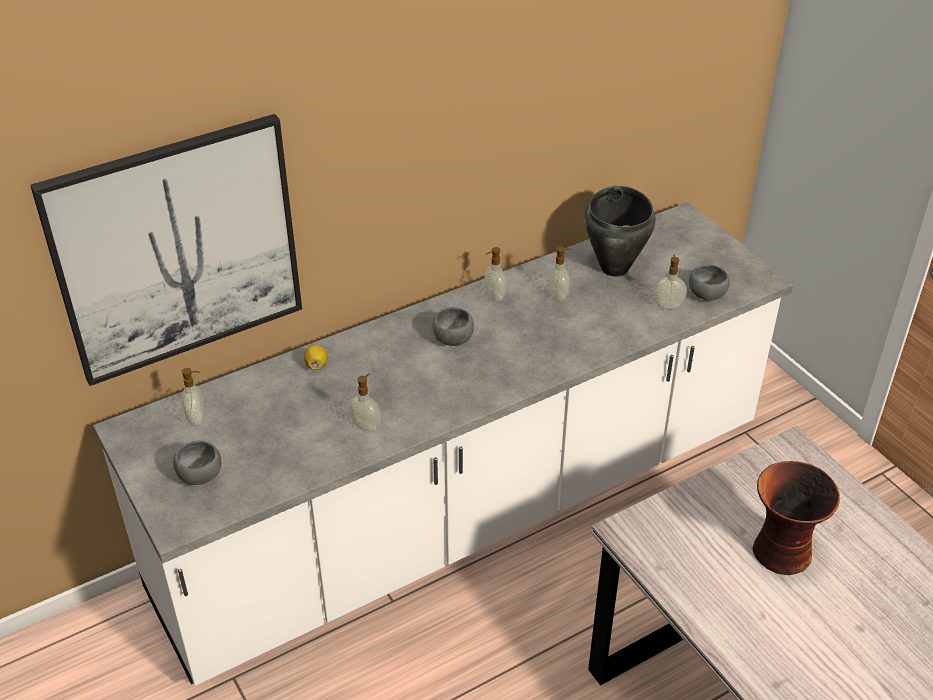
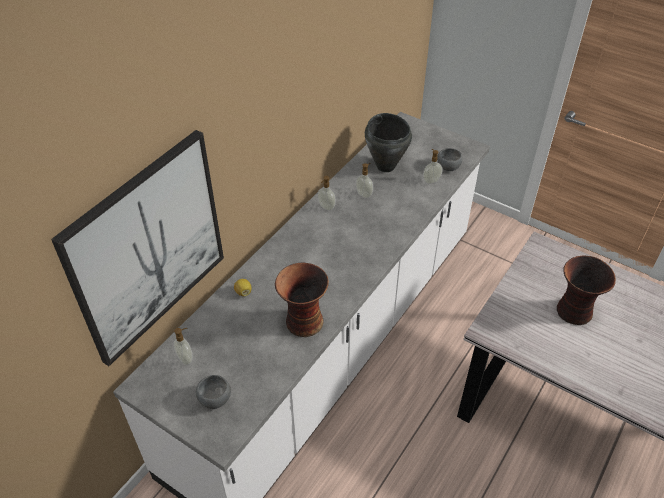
camera: 25 degrees left, 5 degrees up
(366, 426) = (303, 322): soap dispenser -> vase
(452, 338) = (318, 244): grey bowl -> none

